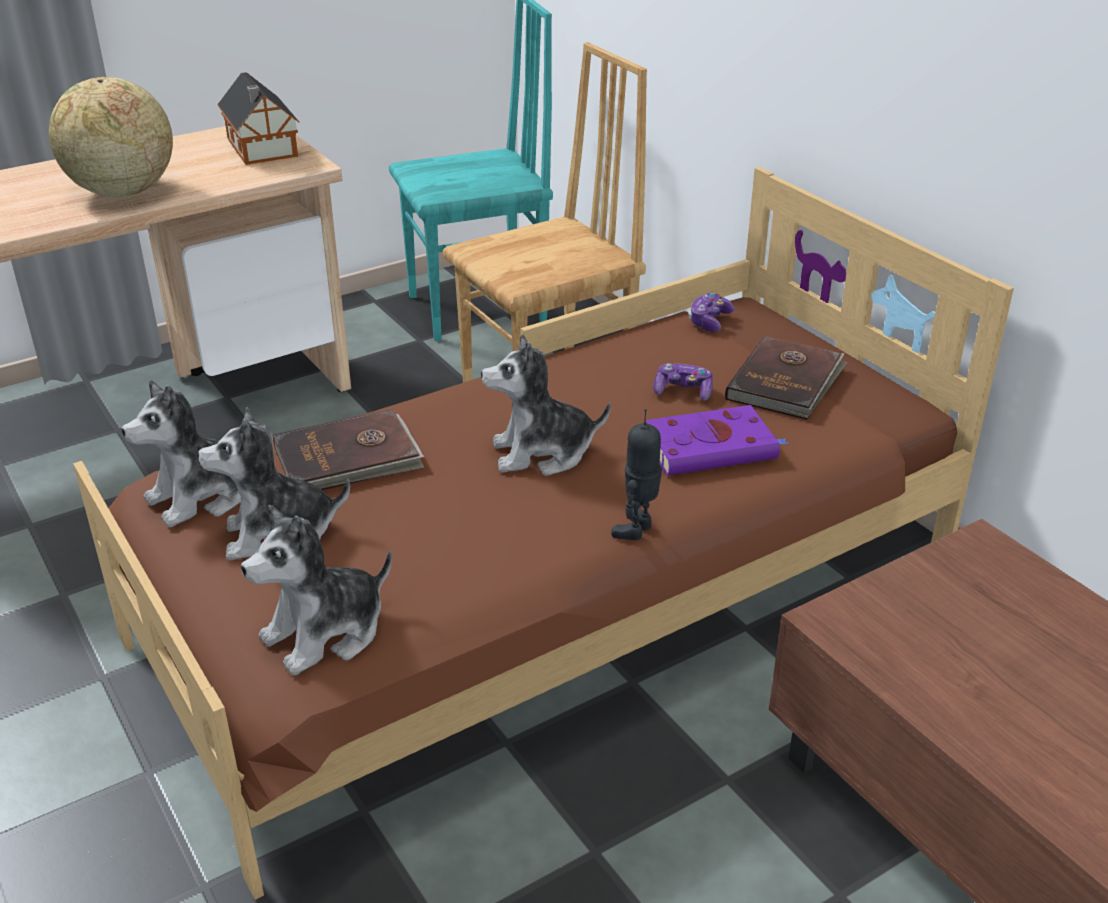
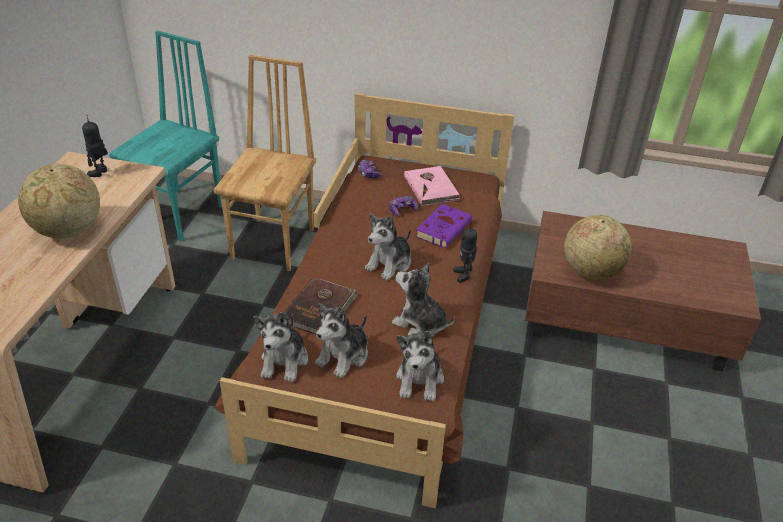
camera: 45 degrees left, 5 degrees up
(262, 148) = (100, 173): toy house -> toy robot
(452, 558) = (420, 324): none -> plush toy
(786, 382) = (431, 188): brown book -> pink book
(930, 668) = (591, 271): none -> globe

